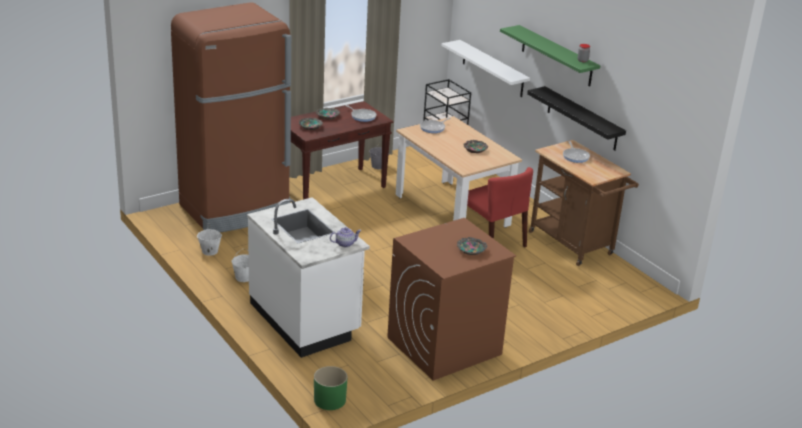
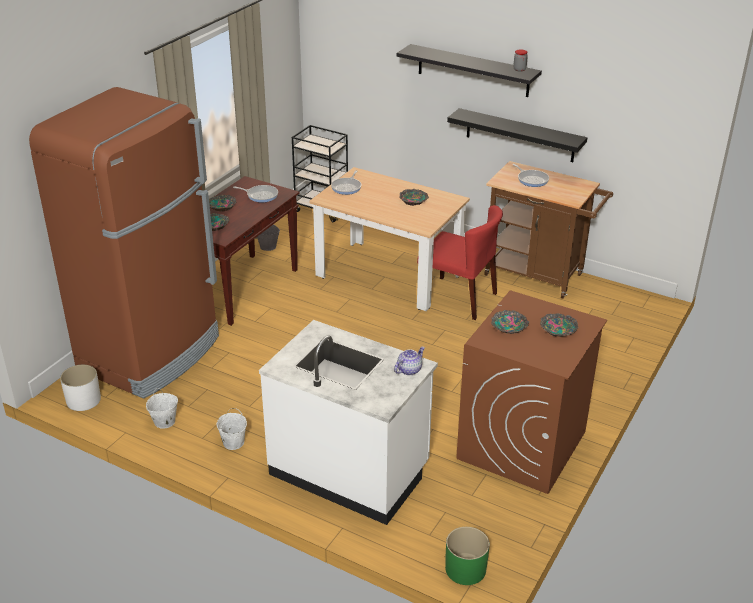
camera: 25 degrees left, 5 degrees up
(169, 223) = (83, 400): none -> white planter
(436, 237) = (508, 326): none -> bowl
(492, 69) = (375, 101): white shelf -> none
(556, 56) = (473, 70): green shelf -> black shelf

